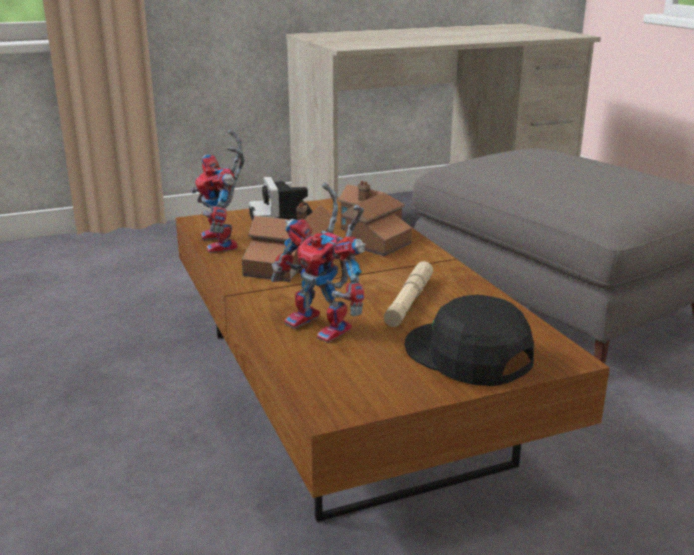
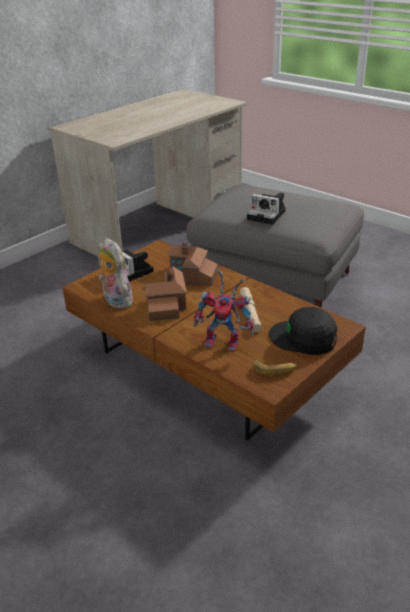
camera: 25 degrees left, 10 degrees up
(224, 244) = (115, 300): toy robot -> plush toy
(368, 384) = (275, 369): none -> banana
(543, 179) = (268, 215): none -> camera

